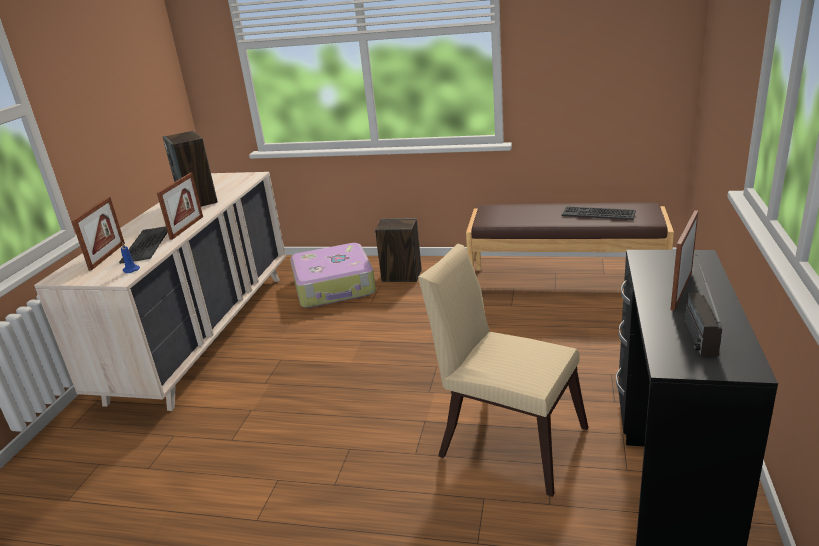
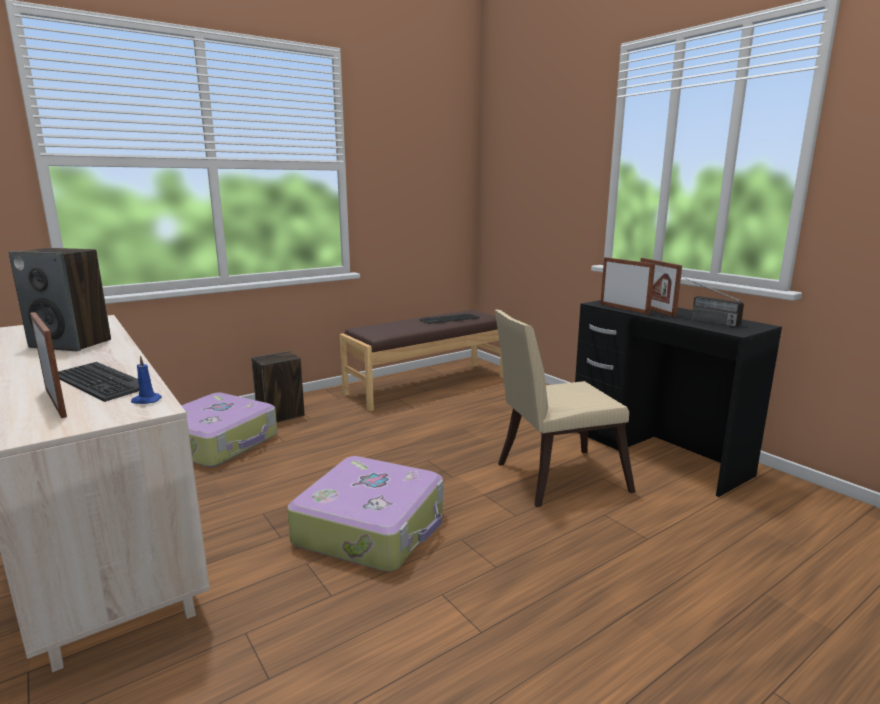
camera: 50 degrees left, 10 degrees down
(187, 227) = (125, 361): picture frame -> picture frame (624, 309)
(316, 405) = (372, 527): none -> suitcase

